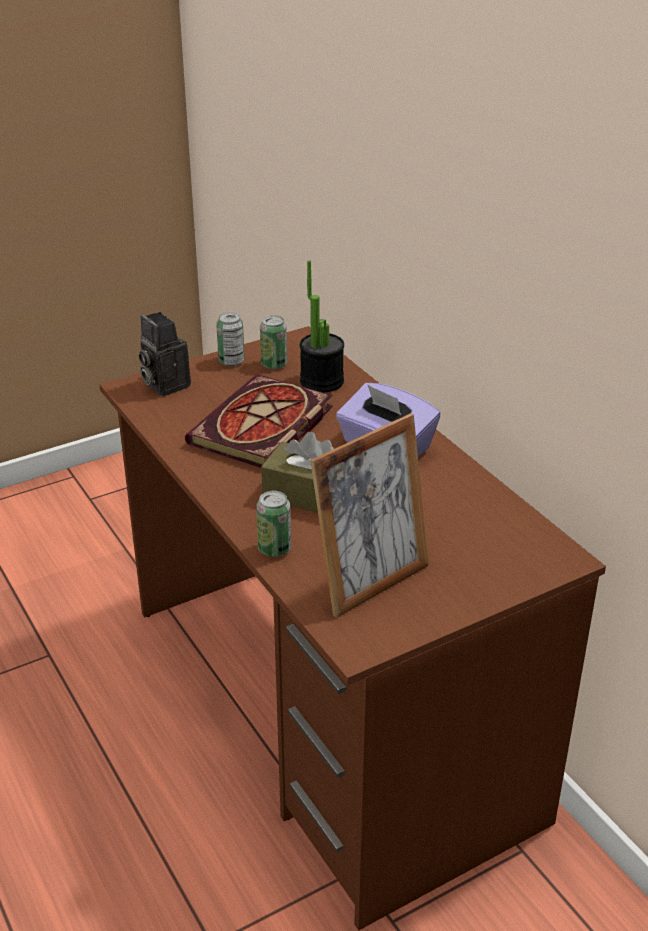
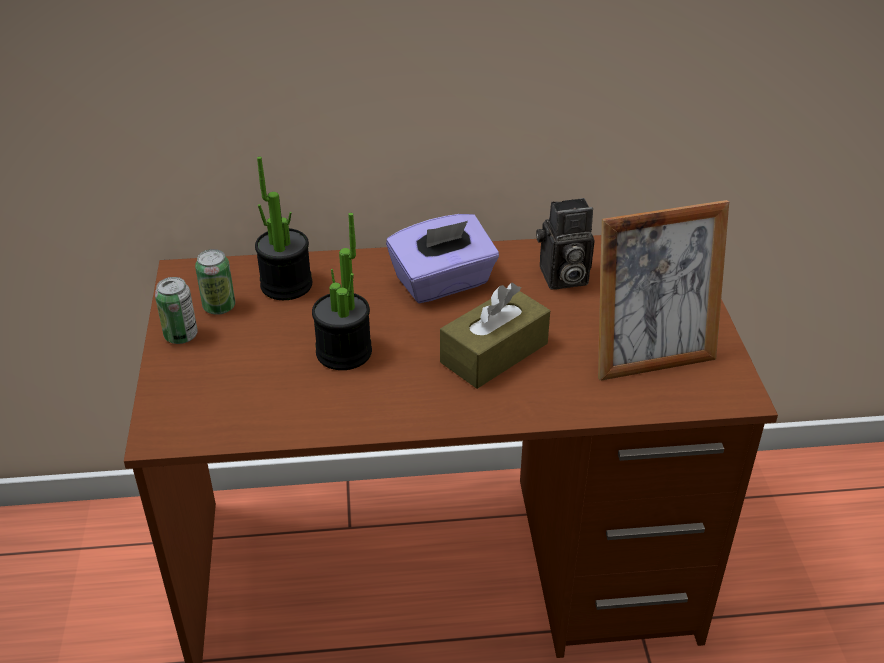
camera: 65 degrees left, 5 degrees up
(163, 384) = (181, 403): camera -> camera (562, 278)
(262, 428) = (344, 352): book -> potted plant
(274, 549) = (567, 405): can -> none
(371, 582) = (650, 358): picture frame -> picture frame turned 90 degrees clockwise

